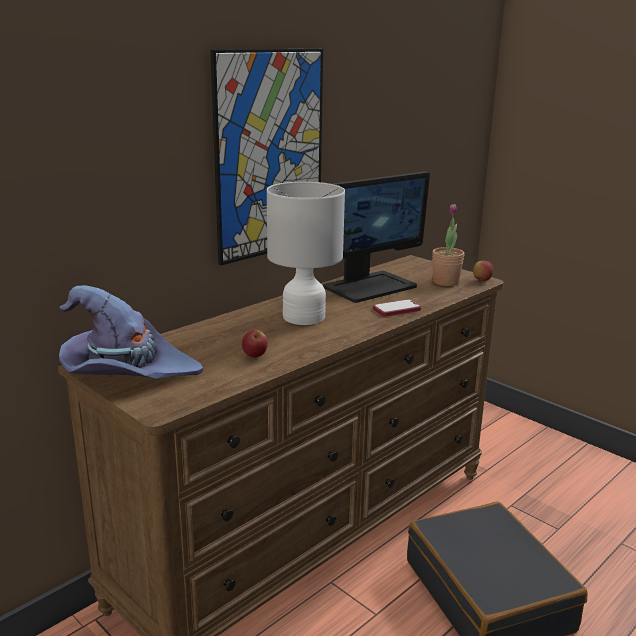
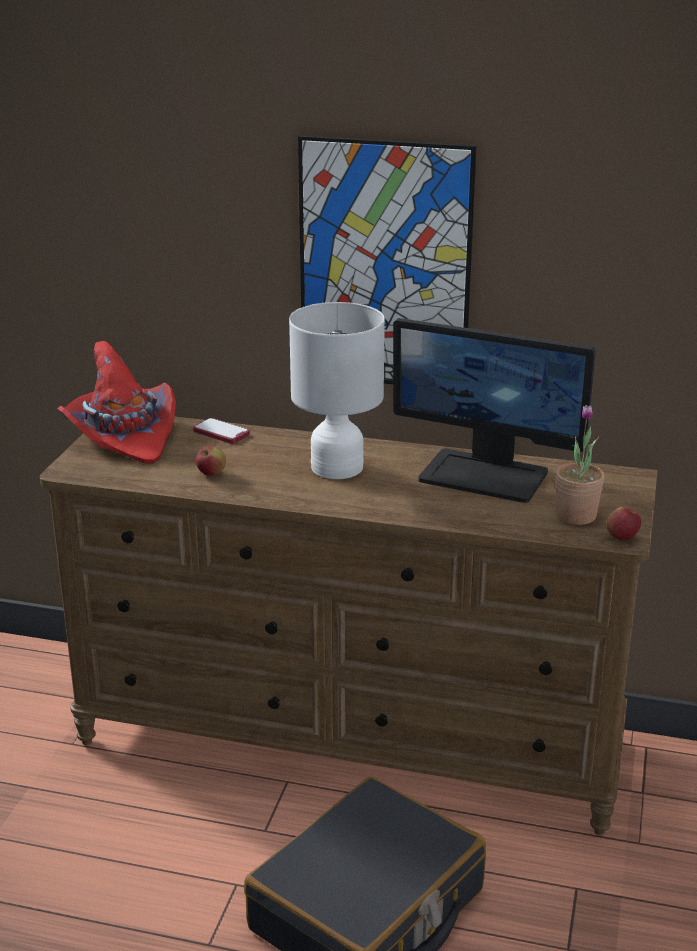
camera: 60 degrees right, 5 degrees up
(127, 371) = (124, 435): purple hat -> red hat
(396, 309) = (428, 509): phone -> phone (221, 433)

